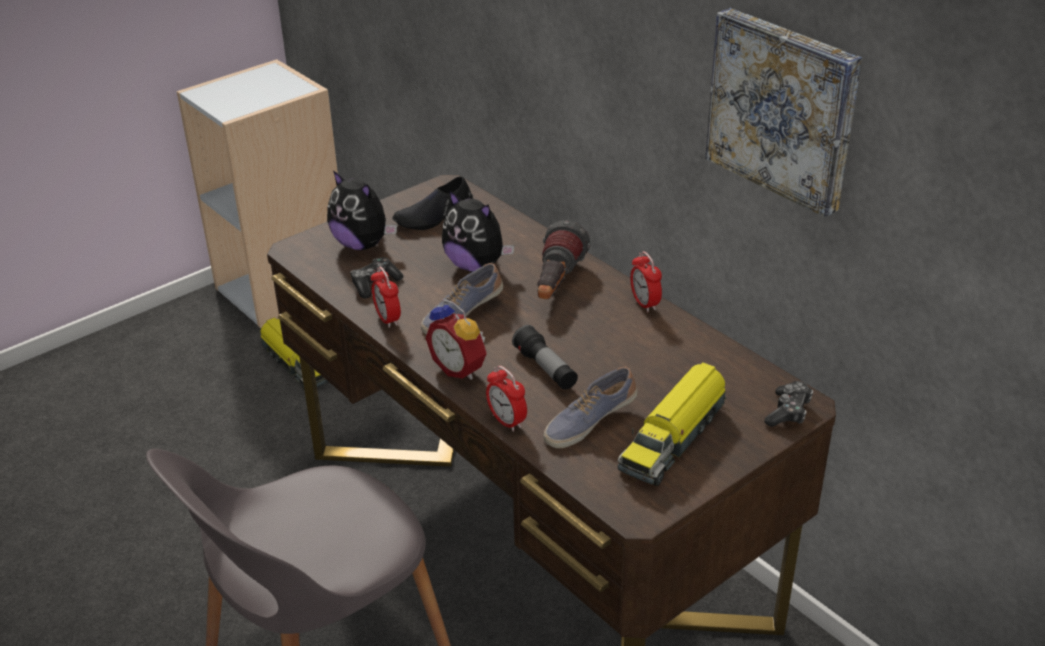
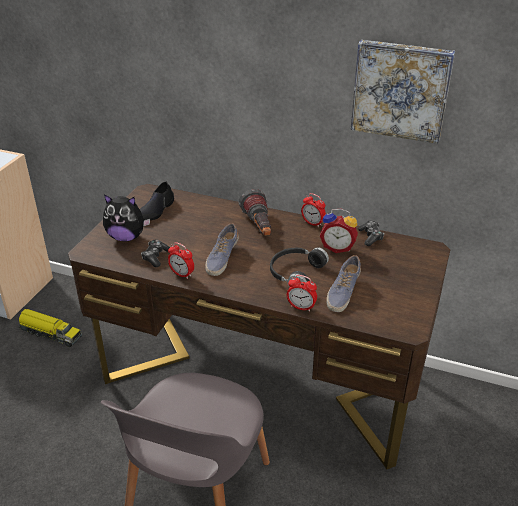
camera: 30 degrees left, 0 degrees up
(460, 368) = (249, 287): alarm clock -> alarm clock (338, 247)
(476, 265) = (205, 230): plush toy -> none
(545, 369) = (295, 273): flashlight -> black headphones
(673, 437) = (390, 286): toy truck -> none
(788, 411) = (429, 254): game controller -> game controller (370, 237)

